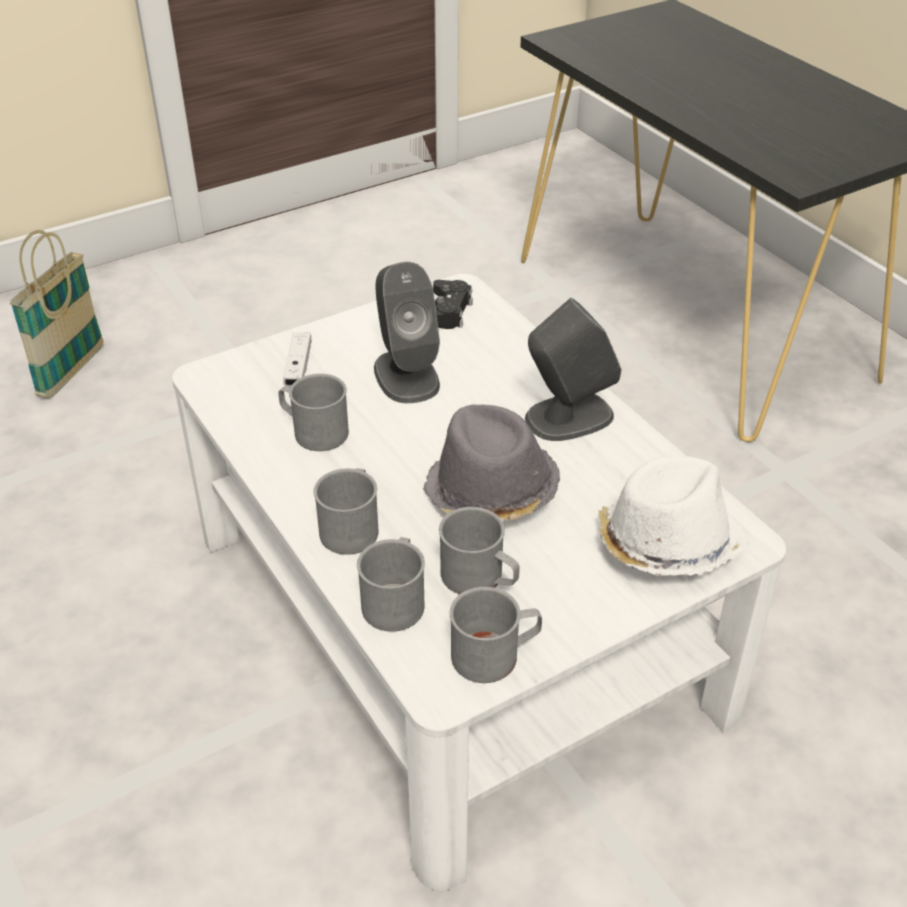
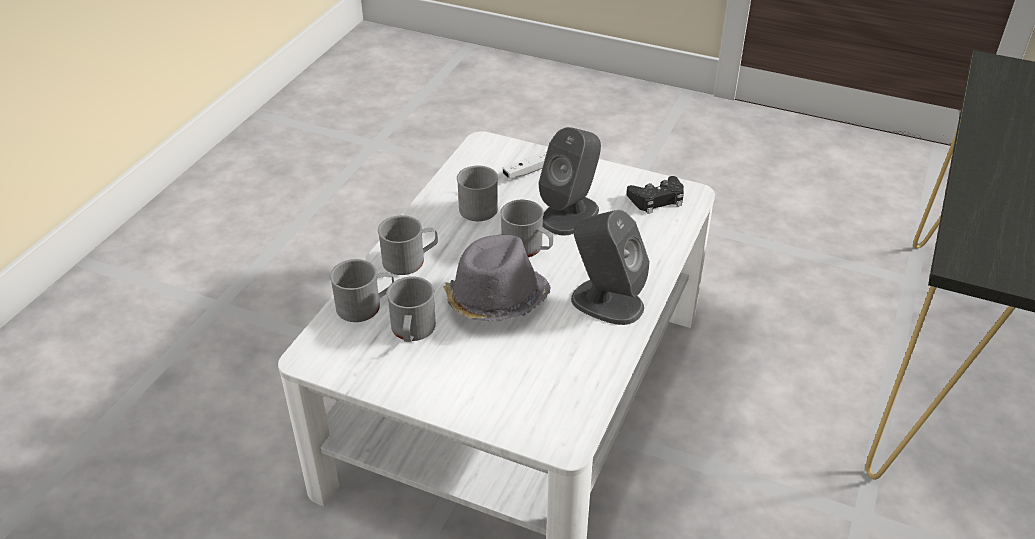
camera: 55 degrees right, 0 degrees up
(71, 371) = (550, 129): basket -> none
(495, 655) = (354, 366): grey mug -> grey mug (527, 248)
(666, 544) = (522, 403): white hat -> none

